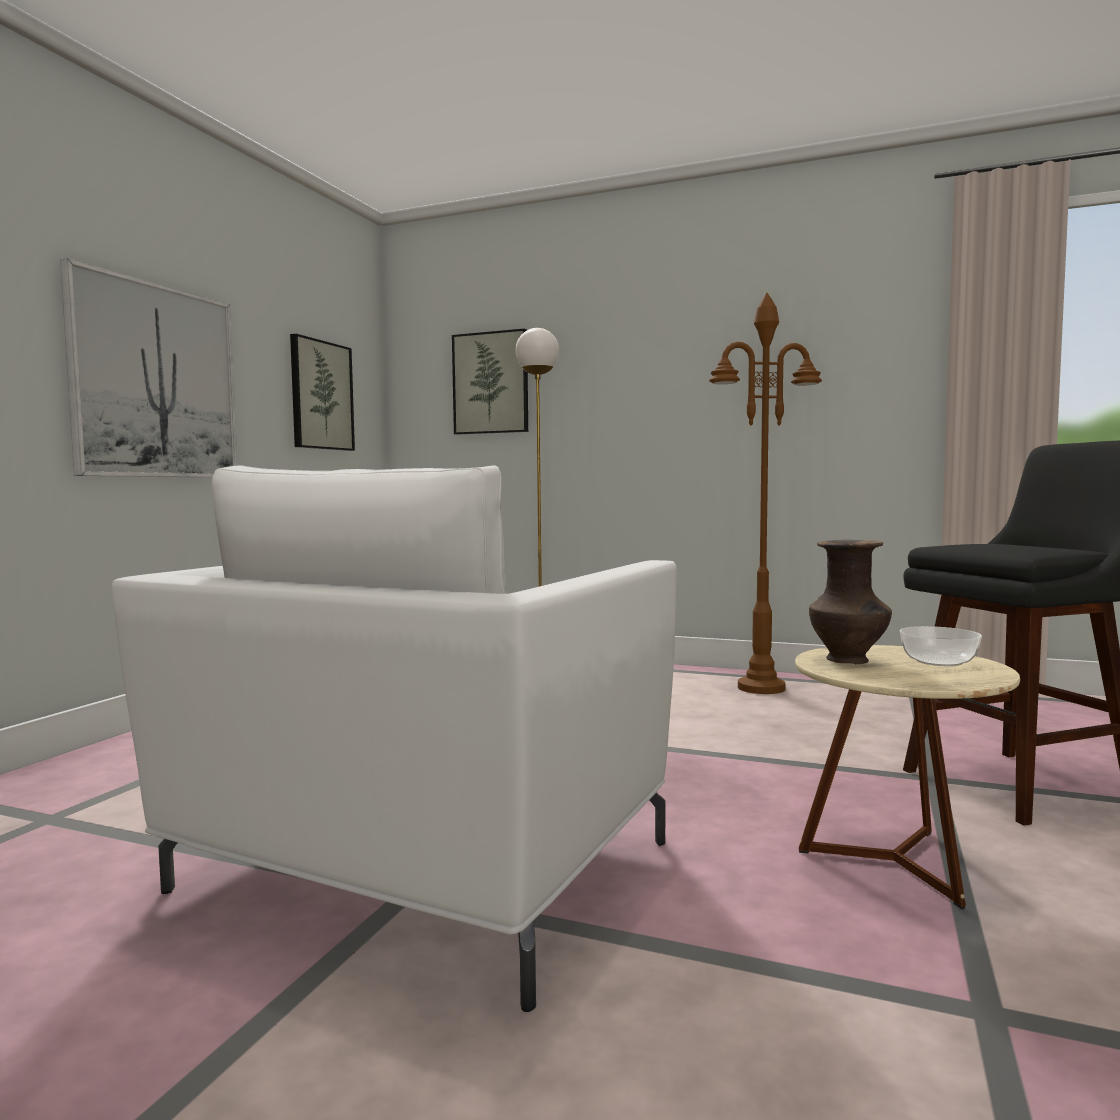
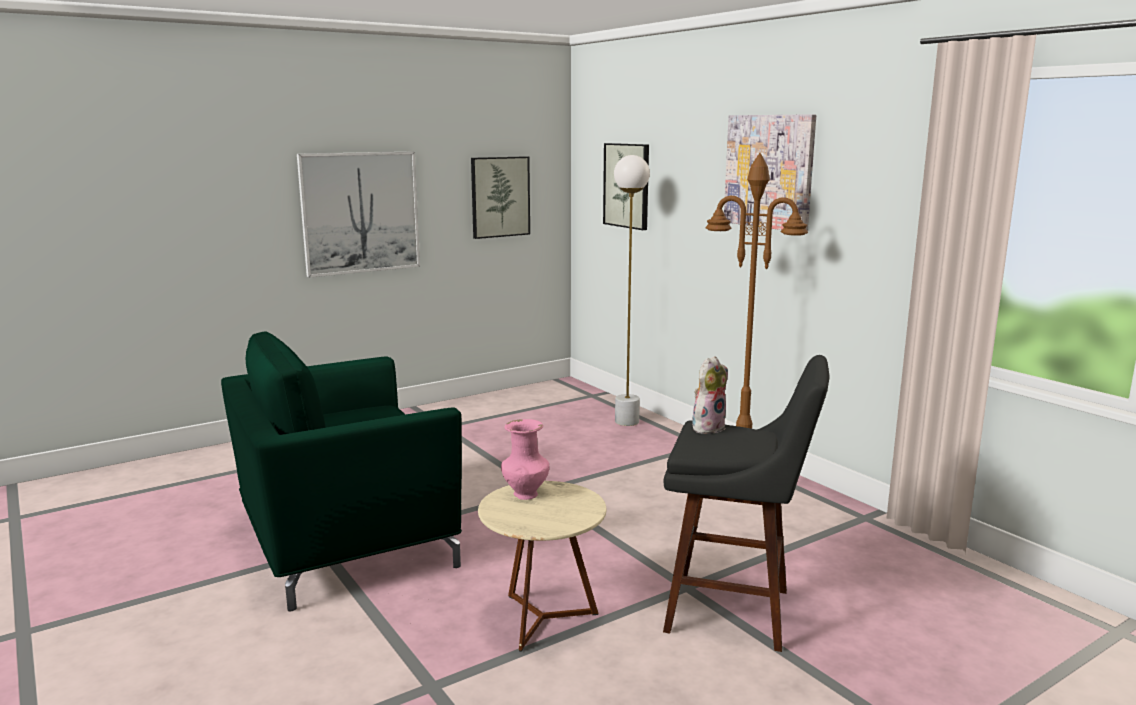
camera: 35 degrees right, 10 degrees up
(420, 869) = (343, 541): white armchair -> green armchair
(720, 338) = (769, 171): none -> picture
(849, 661) = (525, 495): brown vase -> pink vase
(940, 661) = (568, 510): bowl -> none
(966, 544) = (707, 427): none -> plush toy

